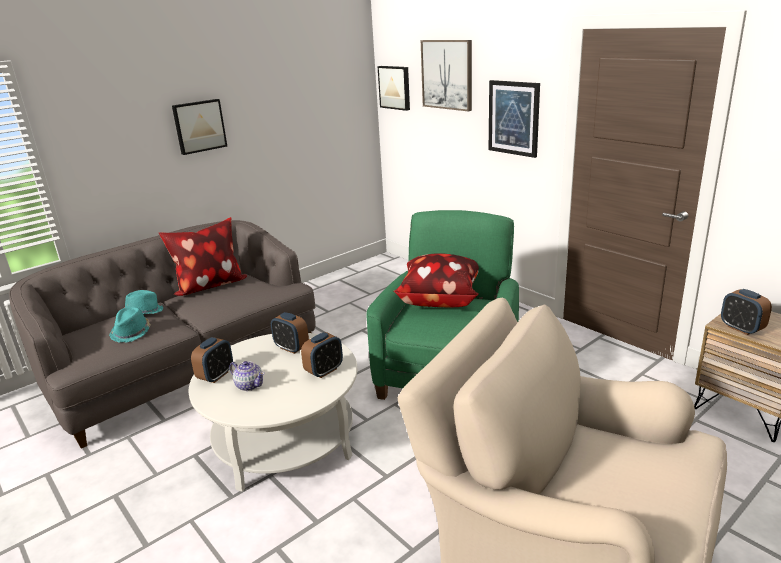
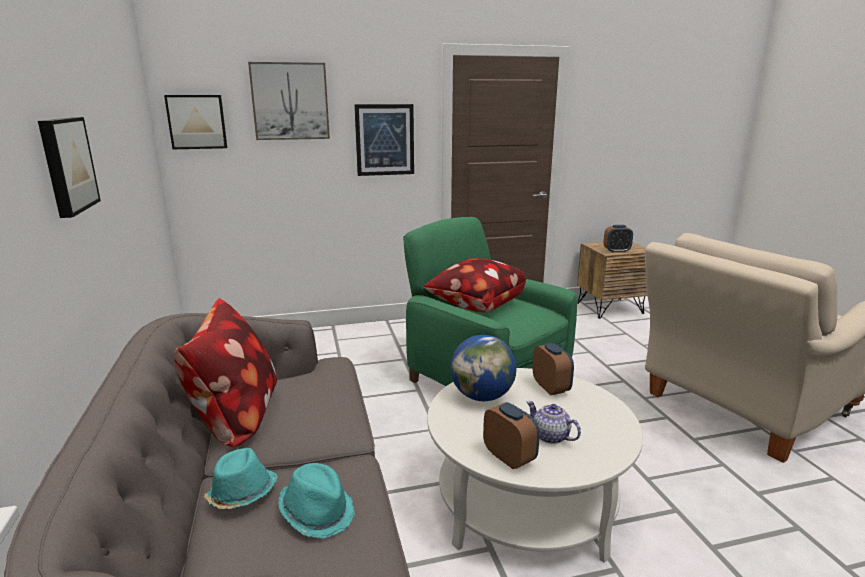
camera: 65 degrees left, 5 degrees down
(249, 385) = (551, 436): teapot -> teapot turned 105 degrees counterclockwise
(291, 348) = (482, 396): alarm clock -> globe

